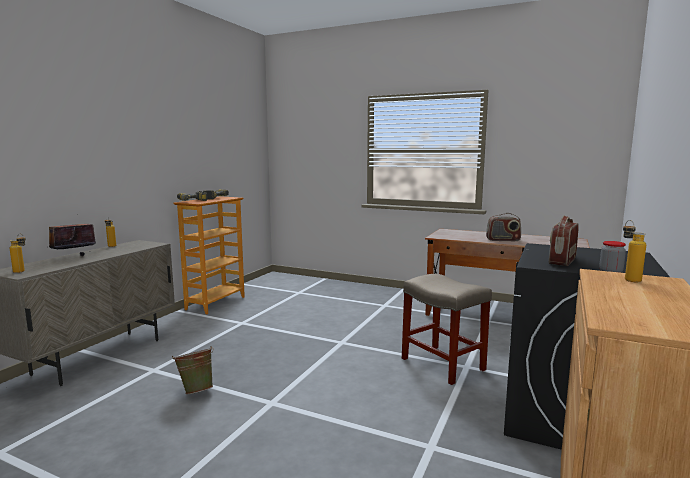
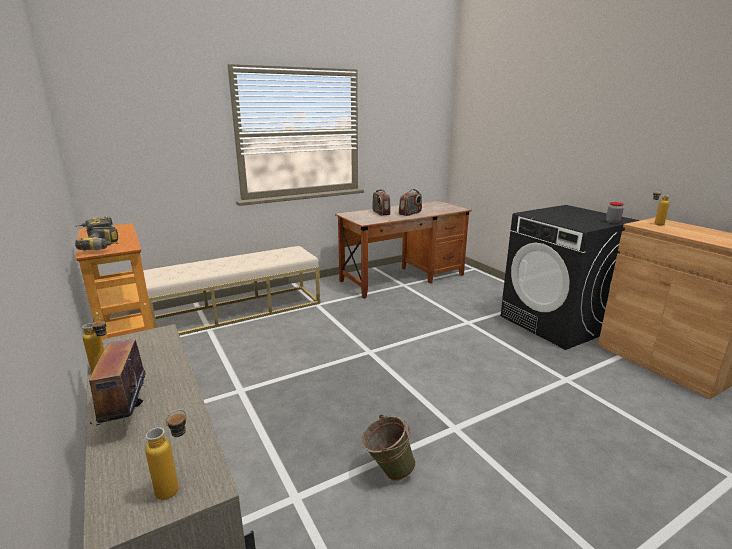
camera: 55 degrees left, 10 degrees up
(334, 290) = (238, 311): none -> beige bench
(443, 364) = (457, 328): beige stool -> none
(562, 261) = (577, 221): radio -> radio (380, 213)

